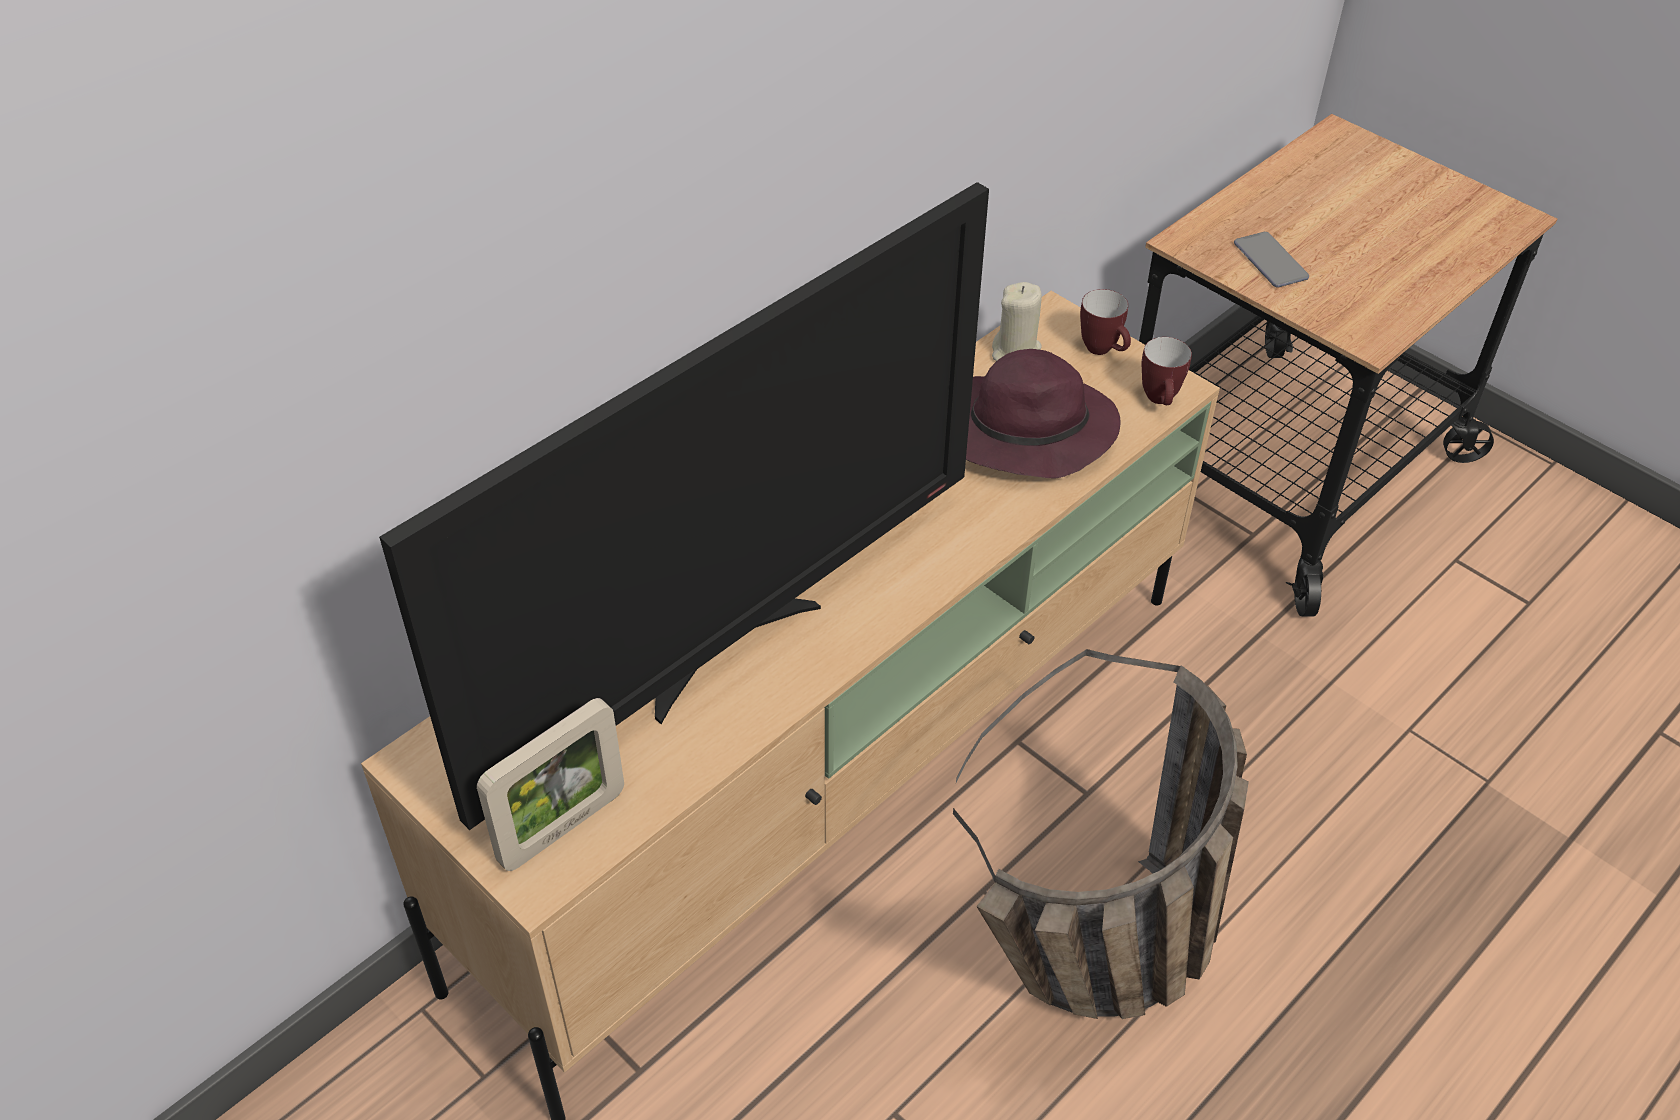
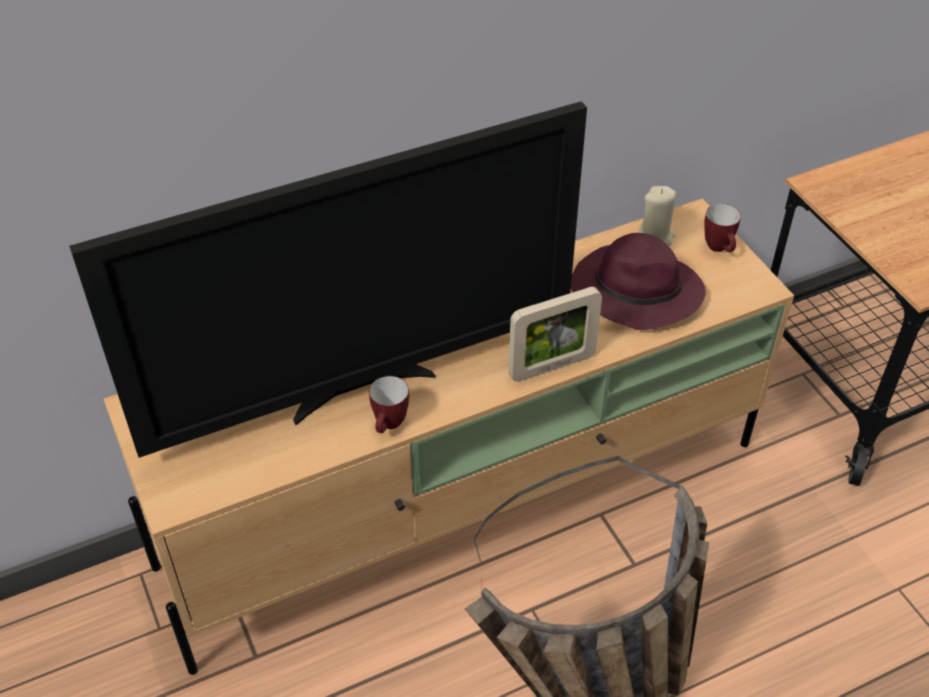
camera: 20 degrees right, 0 degrees up
(562, 827) = (203, 474): picture frame -> picture frame (552, 366)
(1161, 401) = (744, 294): mug -> mug (389, 426)
(1270, 261) = (874, 212): phone -> none

